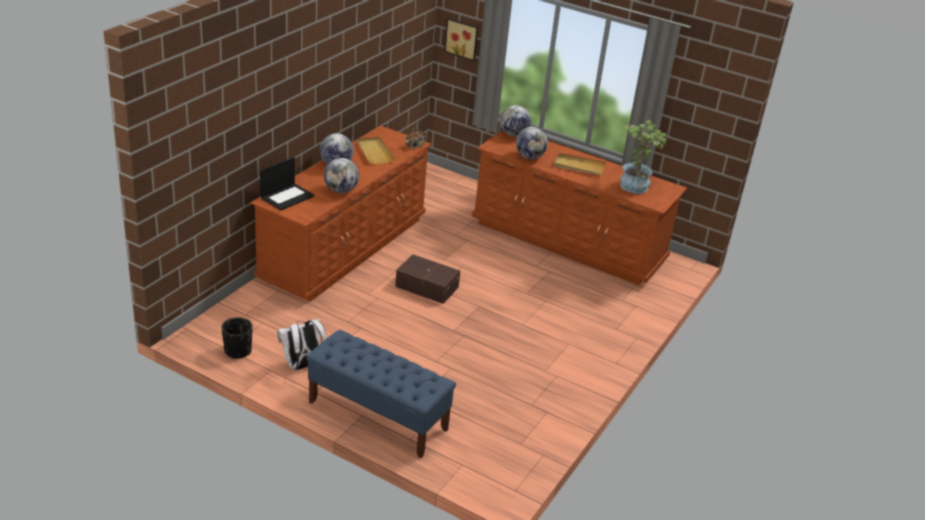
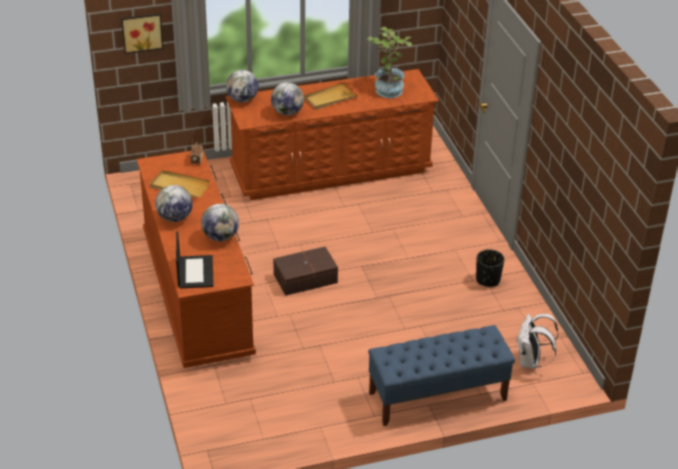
camera: 45 degrees left, 5 degrees up
(237, 351) = (273, 433): black planter -> black planter (487, 280)
(302, 366) = (333, 405): white backpack -> white backpack (530, 362)

